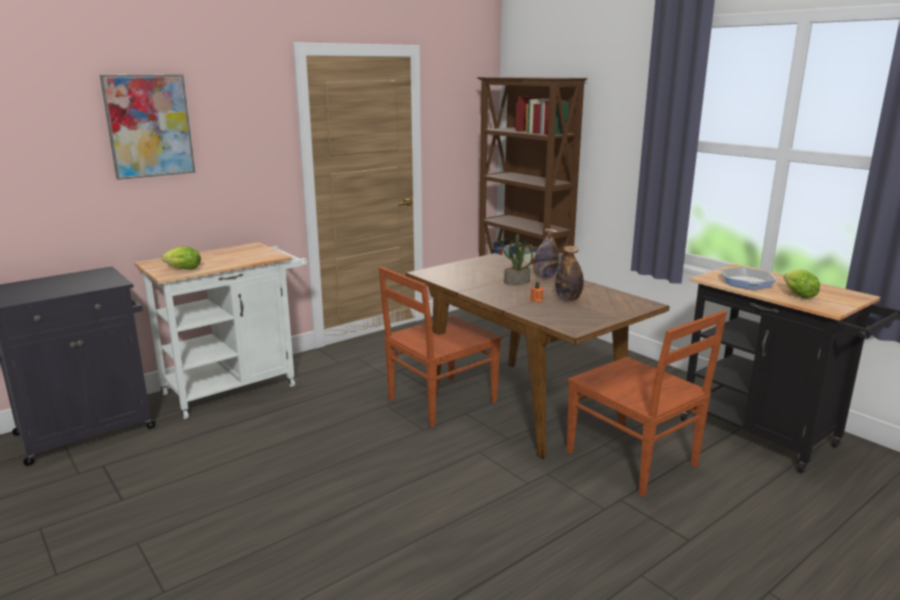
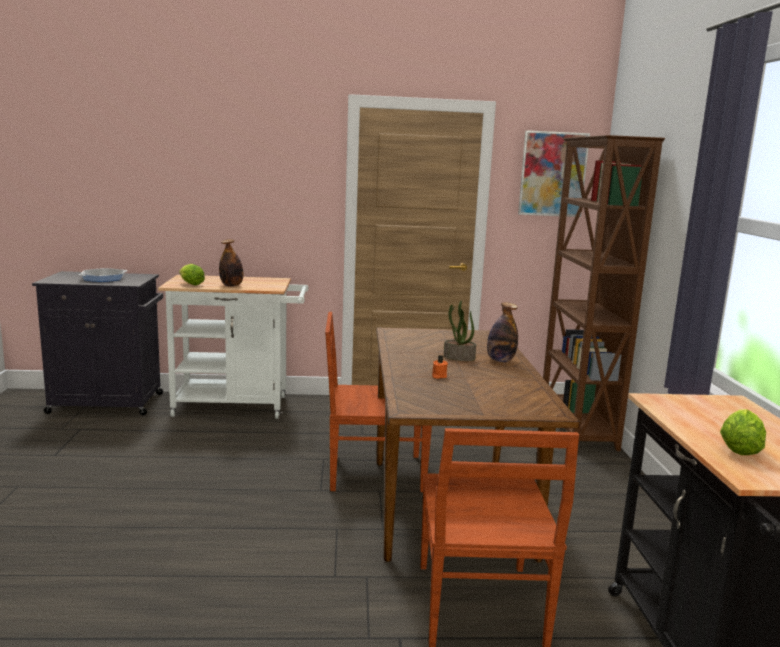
camera: 35 degrees right, 5 degrees down
(149, 126) = (205, 161): picture -> picture (553, 174)
(568, 298) = (474, 384): bottle -> bottle (231, 285)
(746, 282) = (697, 416): frying pan -> frying pan (103, 278)

